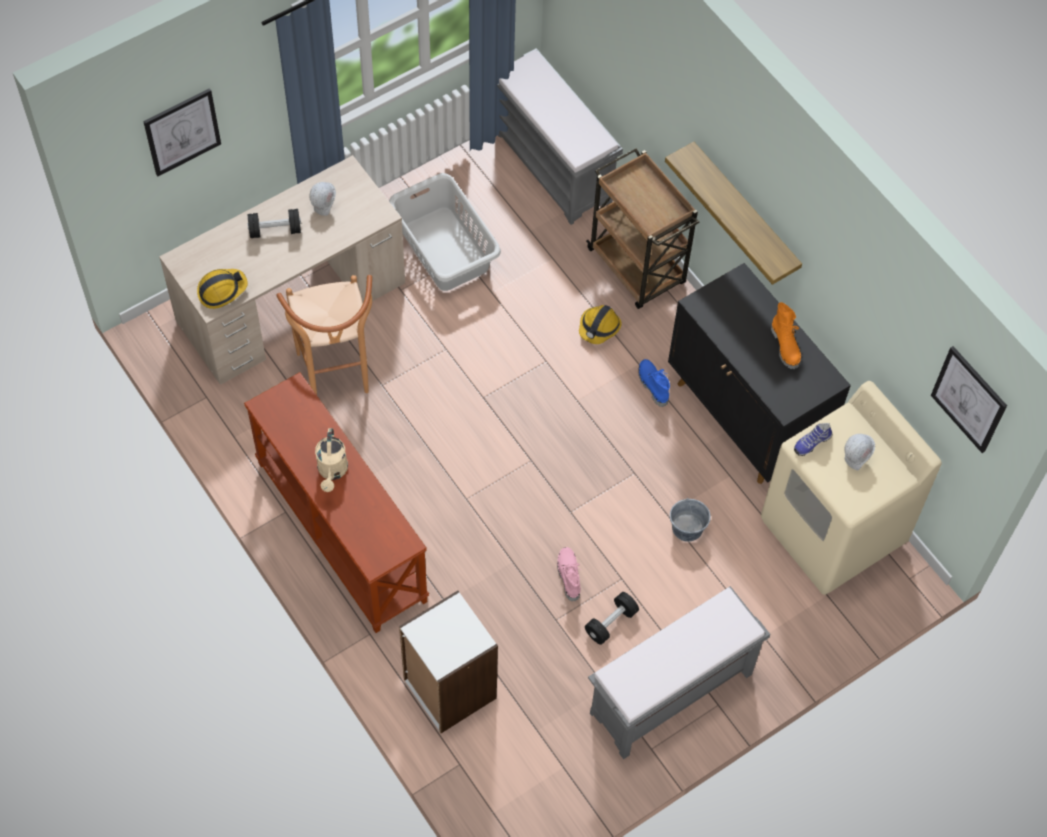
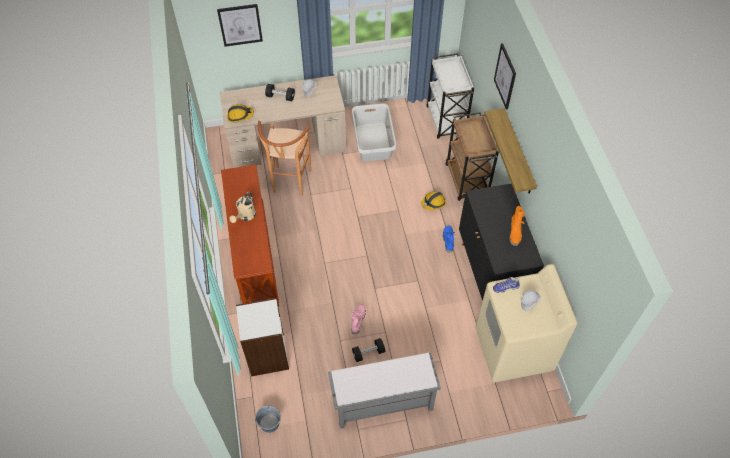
camera: 25 degrees right, 5 degrees down
(553, 167) = (446, 121): grey bench -> white cart
(687, 528) = (433, 319): grey bucket -> grey bucket (269, 423)
(969, 399) = (598, 284): picture -> picture (505, 76)

